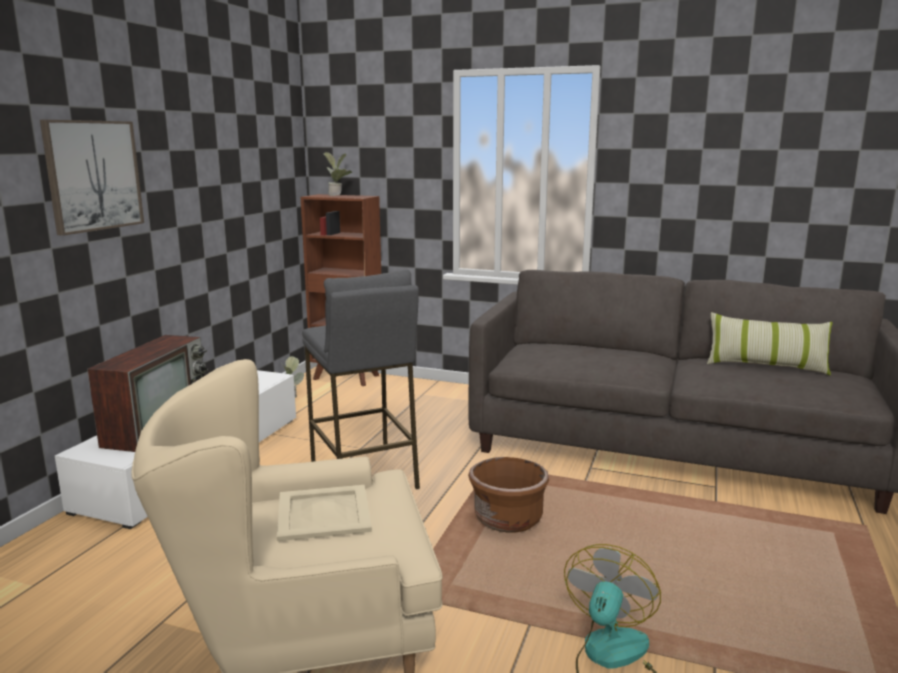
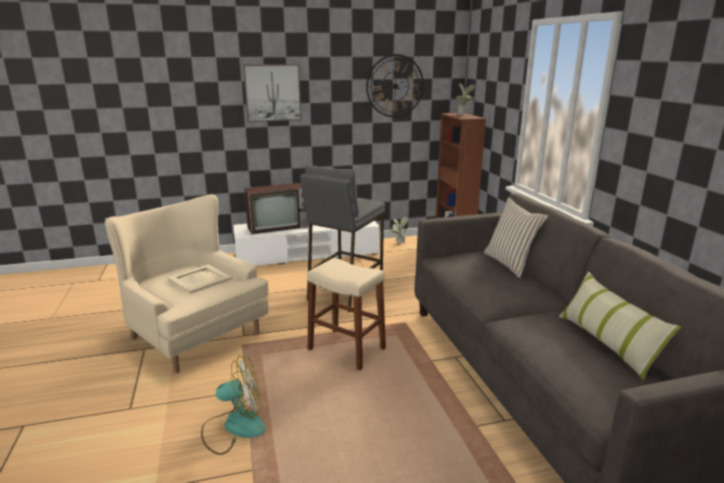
camera: 55 degrees right, 5 degrees up
(243, 159) = (395, 86): none -> wall clock
(507, 519) = (346, 349): brown planter -> beige stool
(575, 345) = (510, 264): none -> beige pillow

